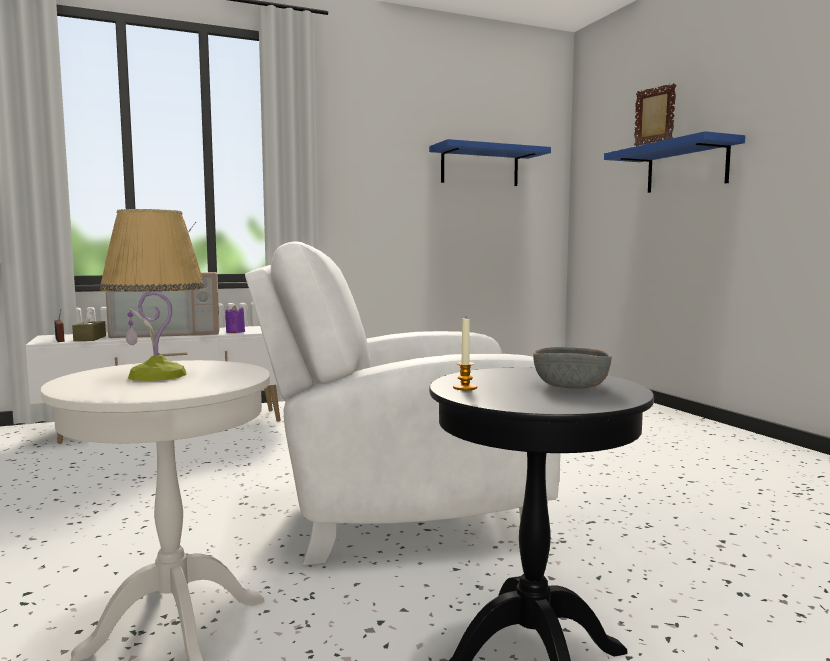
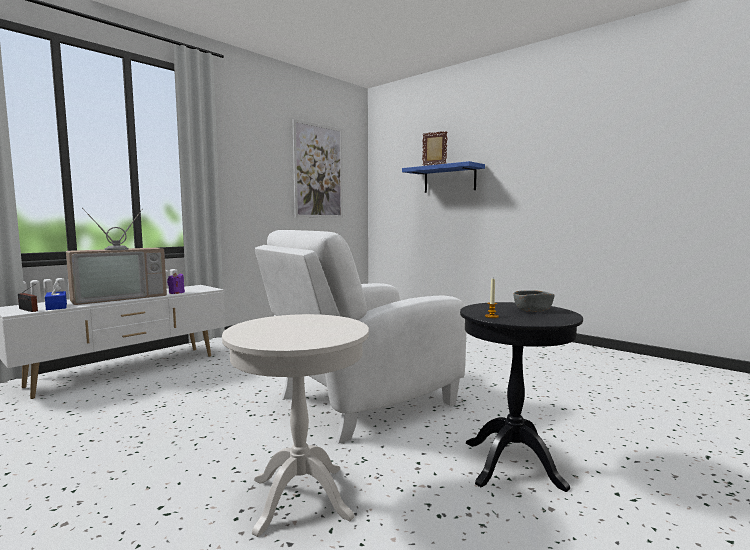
camera: 25 degrees left, 0 degrees up
(90, 338) = (56, 306): brown tissue box -> blue tissue box
(158, 375) = (292, 327): table lamp -> none
(480, 167) = (318, 171): blue shelf -> picture

